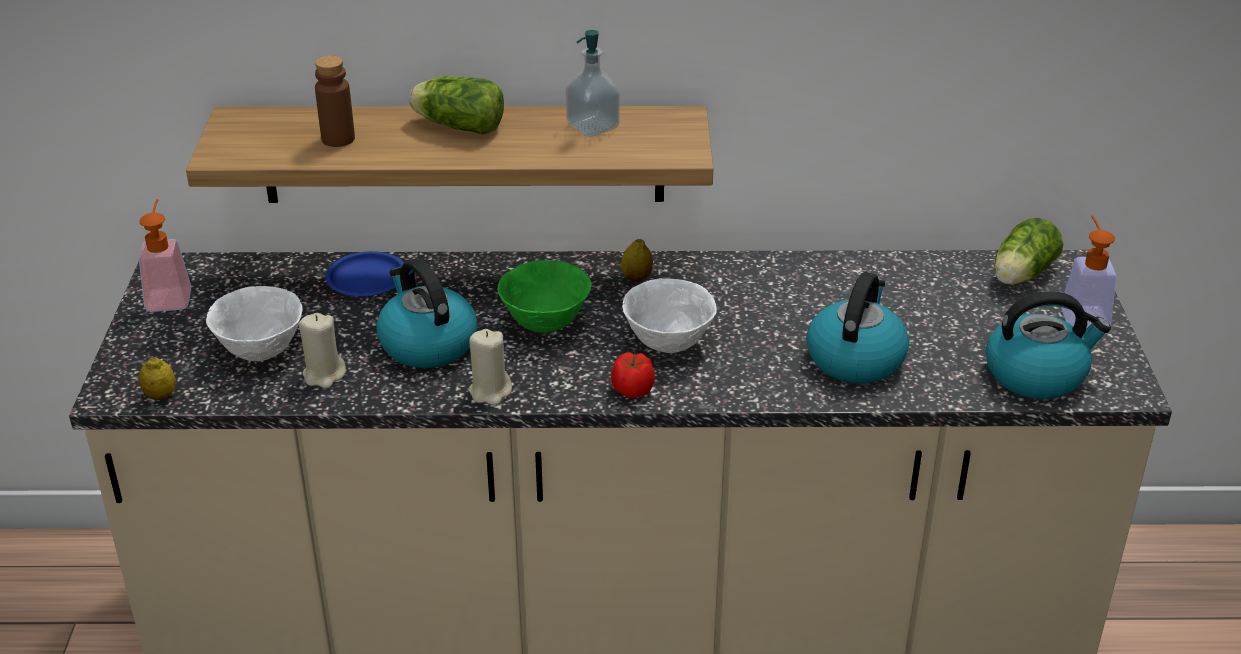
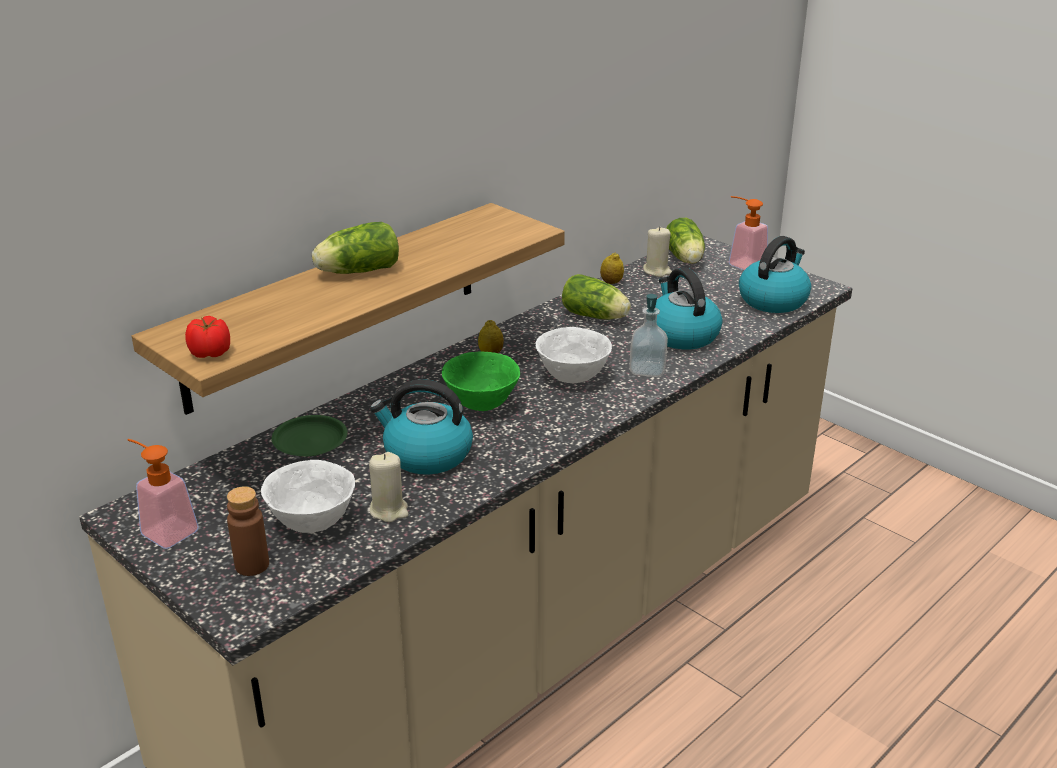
camera: 45 degrees left, 5 degrees down
(160, 396) = (286, 593): lemon -> lemon (611, 282)
(338, 139) = (285, 312): brown bottle -> brown bottle (252, 565)
(367, 279) = (310, 440): blue plate -> green plate
(490, 391) = (518, 458): beige candle -> beige candle (657, 271)
(592, 127) = (448, 238): soap dispenser -> soap dispenser (647, 370)
(632, 390) = (599, 411): tomato -> tomato (211, 353)
(803, 292) = (596, 316): none -> lettuce

